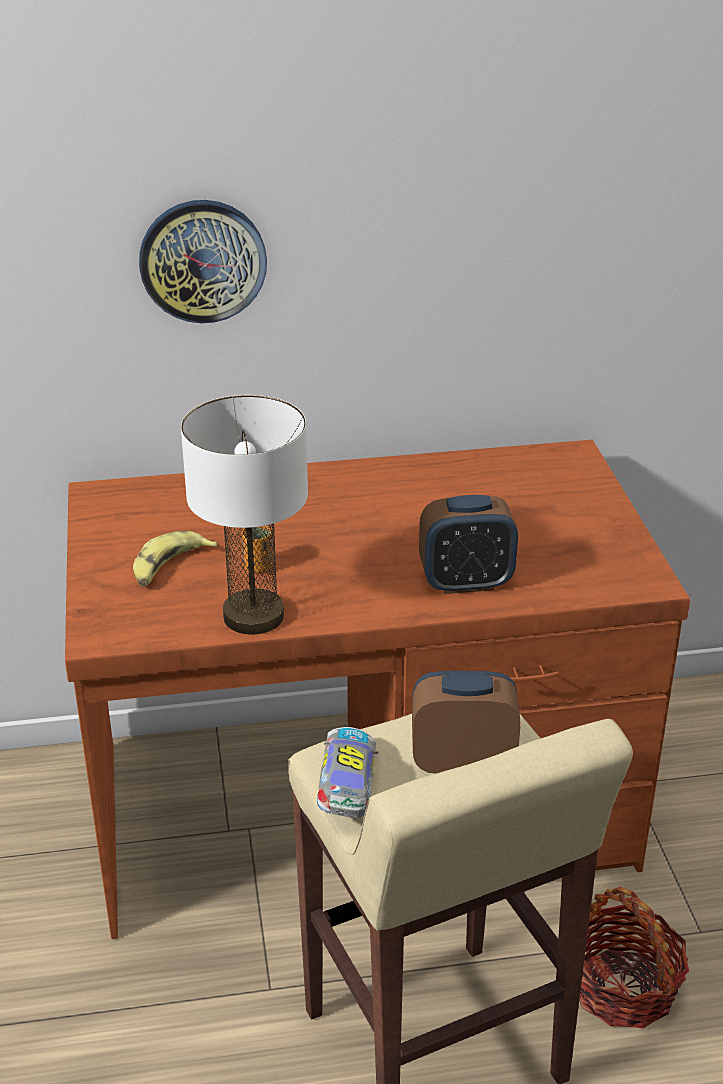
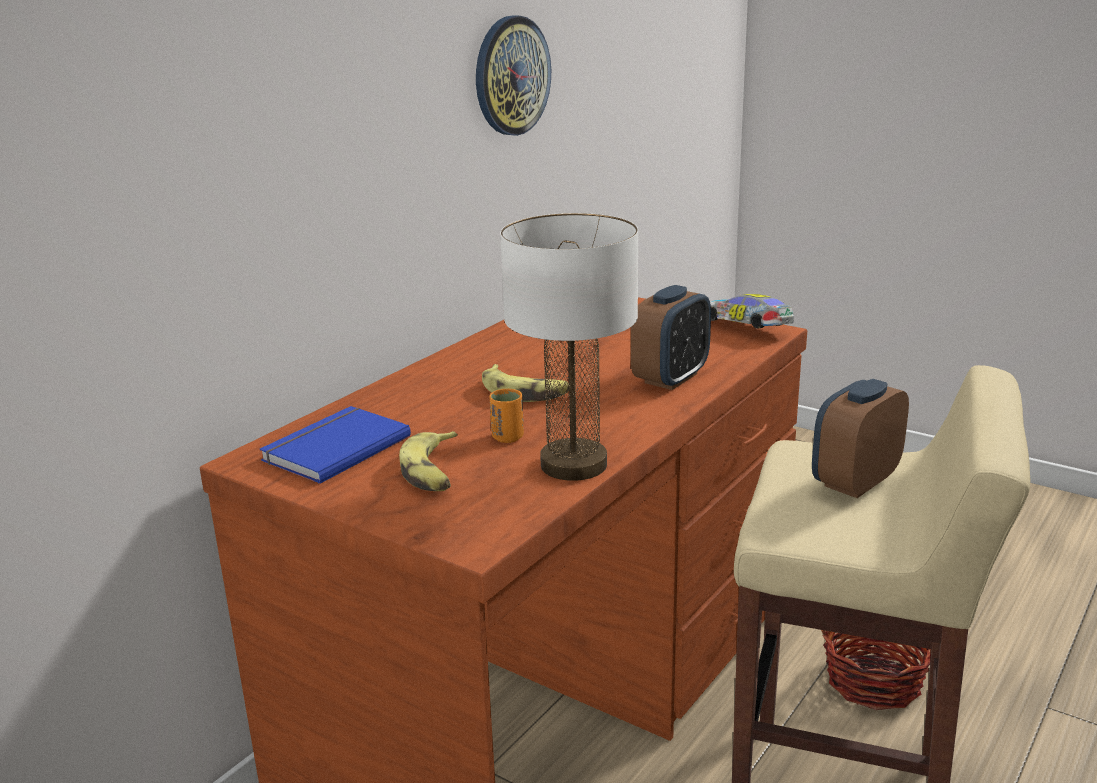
camera: 45 degrees left, 10 degrees down
(152, 512) = (333, 448): none -> blue book
(203, 261) = (293, 157): wall clock -> wall clock (511, 76)
(342, 533) = (524, 392): none -> banana
(347, 788) = (827, 538): toy car -> toy car (748, 329)

